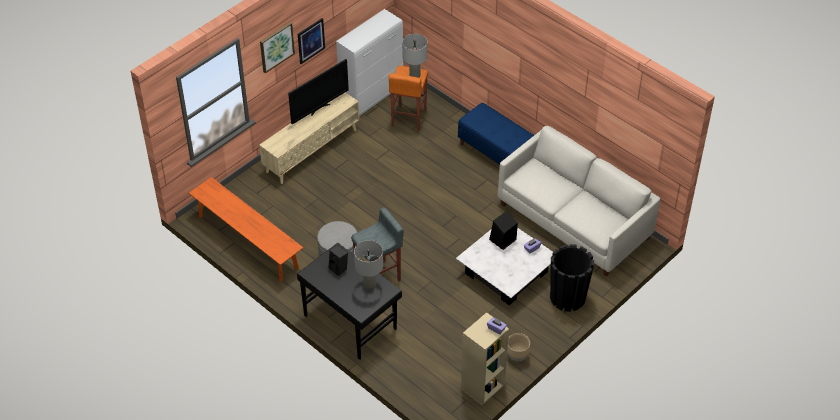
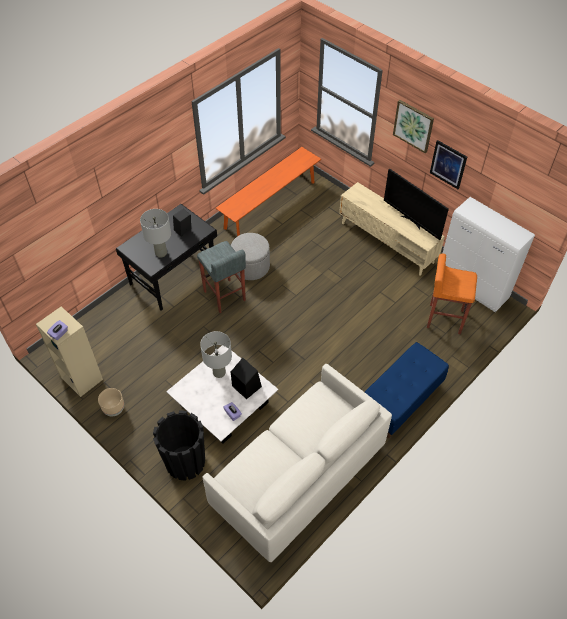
camera: 90 degrees right, 5 degrees up
(414, 75) = (461, 287): grey table lamp -> grey table lamp (219, 372)

